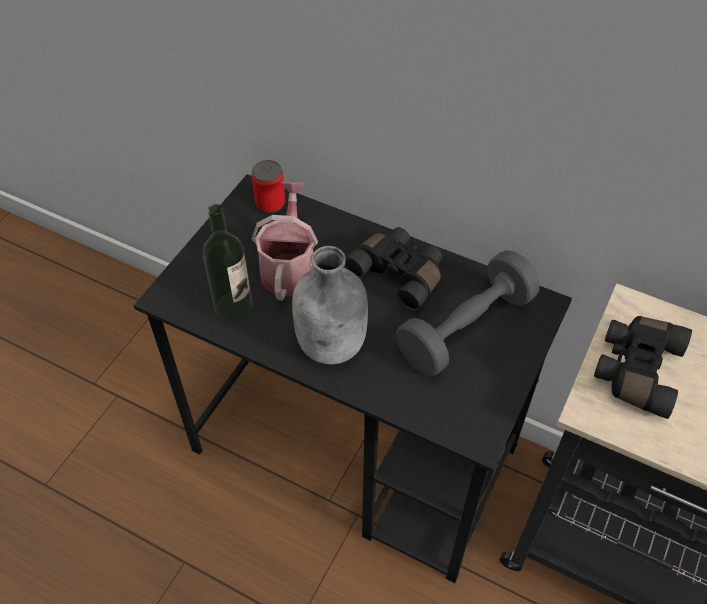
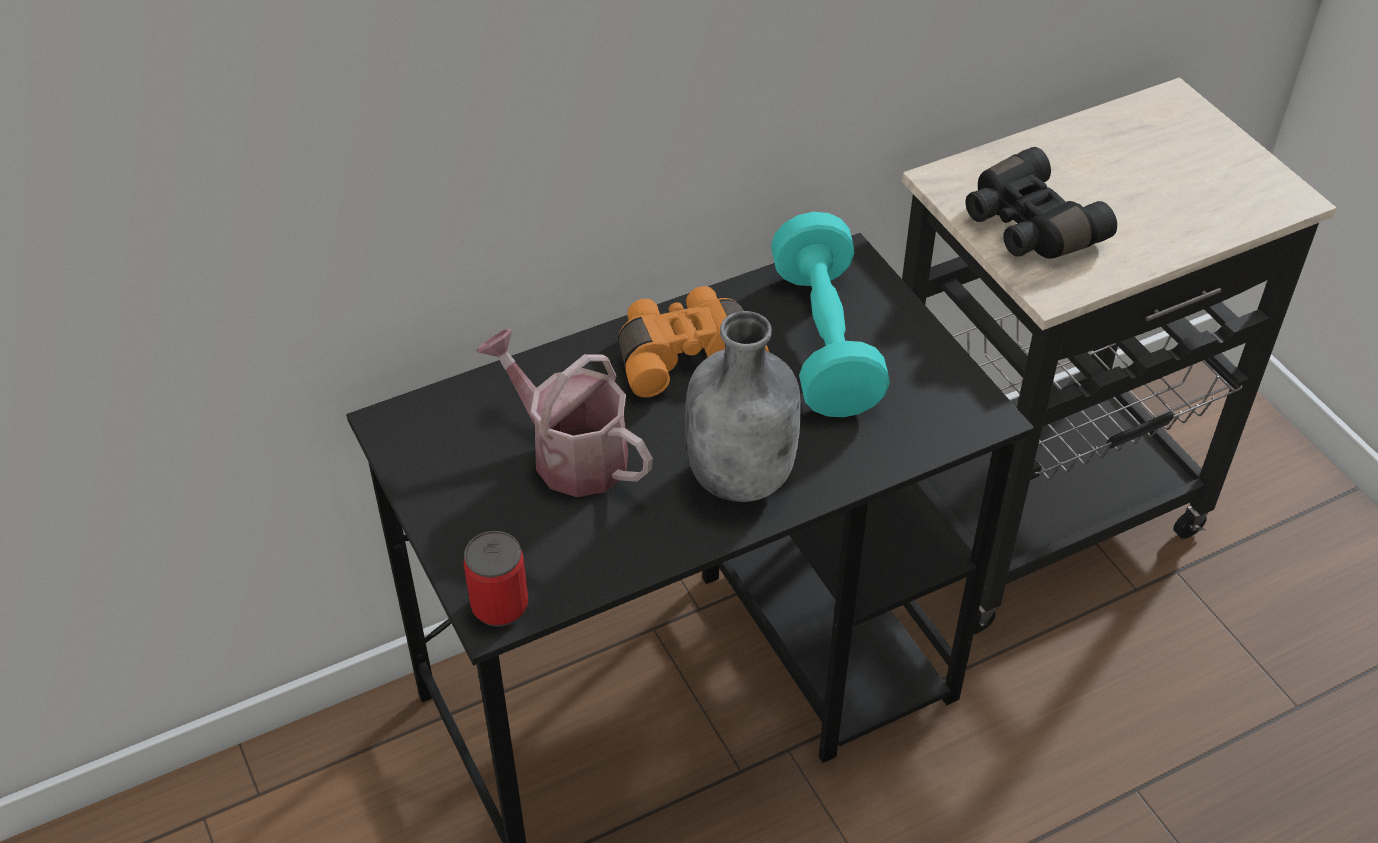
camera: 55 degrees left, 5 degrees down
(233, 306) = (584, 545): bottle -> none
(270, 203) = (433, 416): can -> can (500, 606)
(399, 273) = (686, 353): black binoculars -> orange binoculars
(465, 328) = (825, 342): grey dumbbell -> turquoise dumbbell

